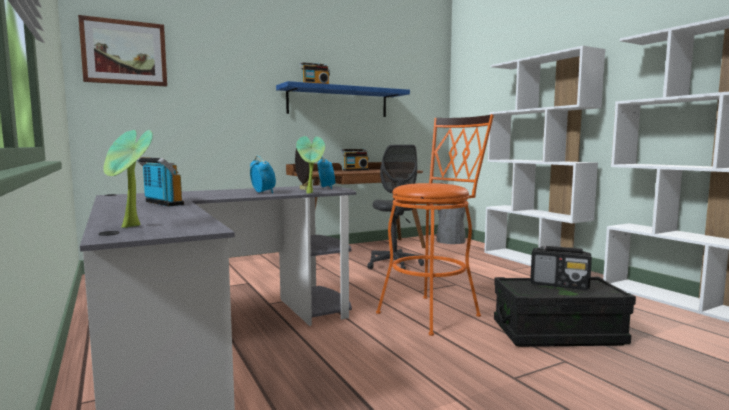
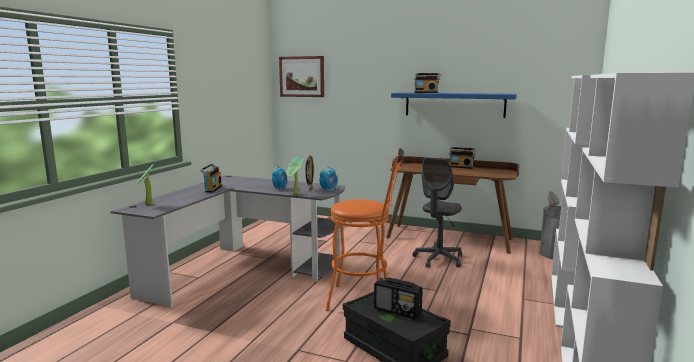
camera: 50 degrees right, 5 degrees up
(560, 285) = (398, 311): radio -> radio turned 45 degrees counterclockwise

